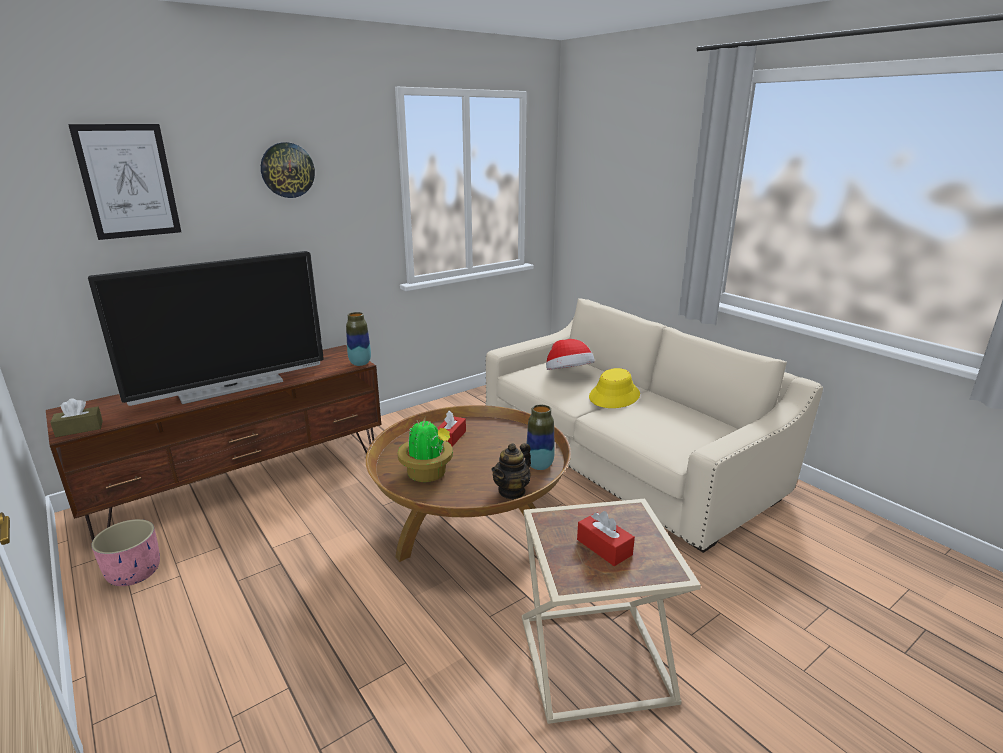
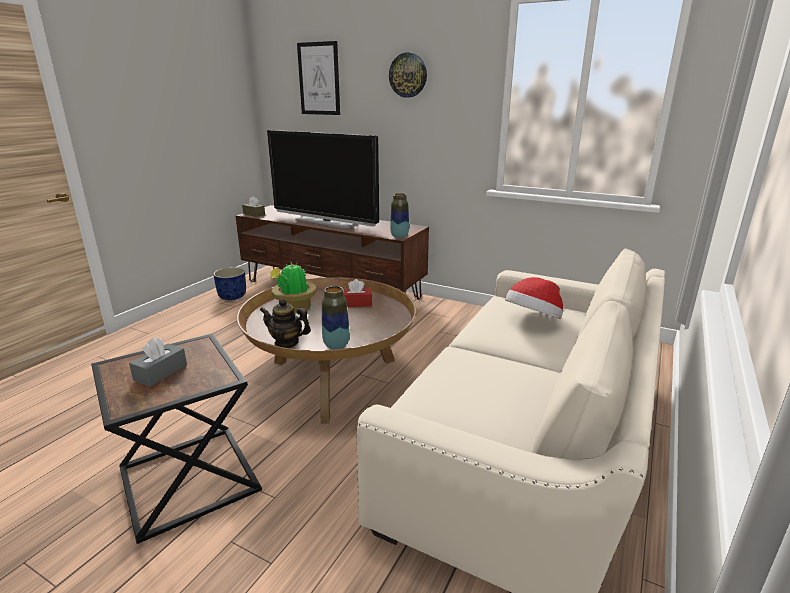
camera: 65 degrees right, 0 degrees up
(135, 572) = (233, 296): pink planter -> blue planter
(593, 661) = (186, 479): beige side table -> black side table
(604, 547) = (160, 372): red tissue box -> grey tissue box
(614, 396) = (513, 353): yellow hat -> none

